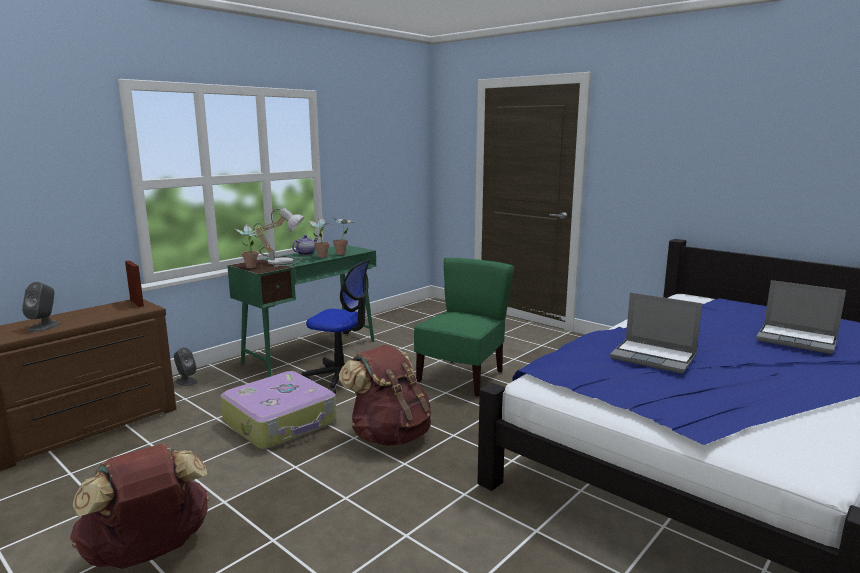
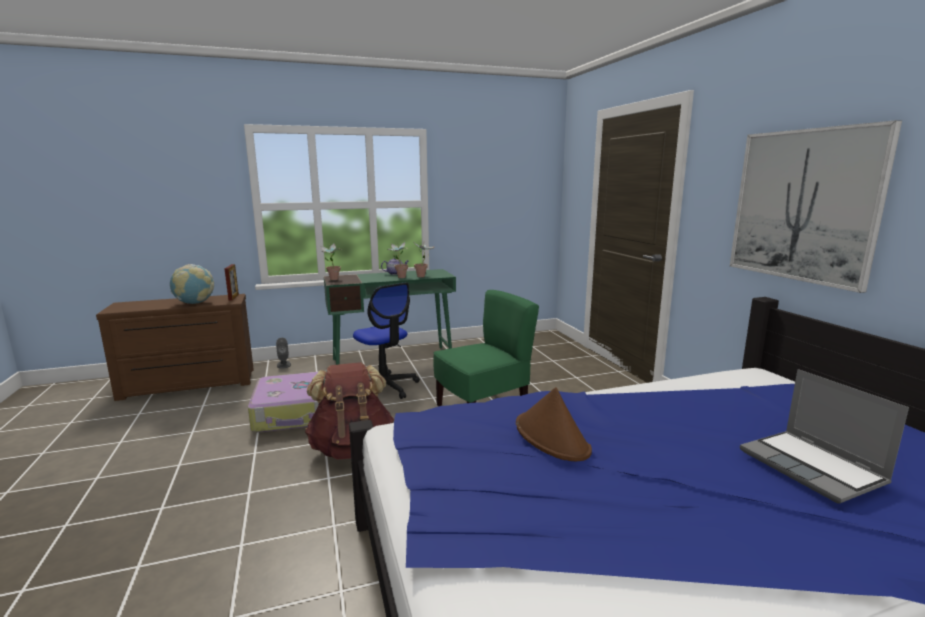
camera: 30 degrees right, 0 degrees up
(44, 326) = (156, 305): grey speaker -> none
(99, 316) = (195, 303): none -> globe
(149, 553) = (92, 487): brown backpack -> none
(283, 261) = (365, 277): table lamp -> none
(654, 357) = (552, 437): laptop -> brown hat
(700, 168) = (803, 205): none -> picture

